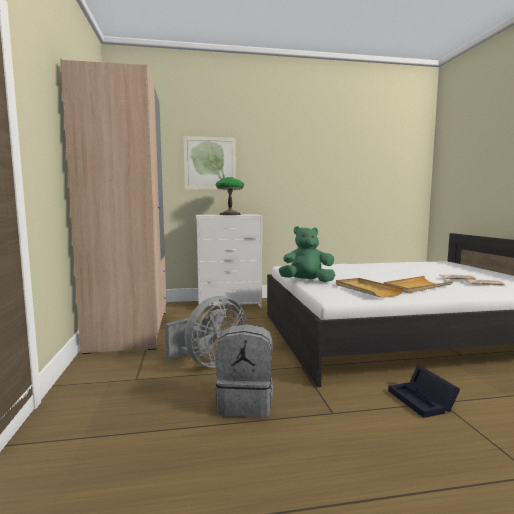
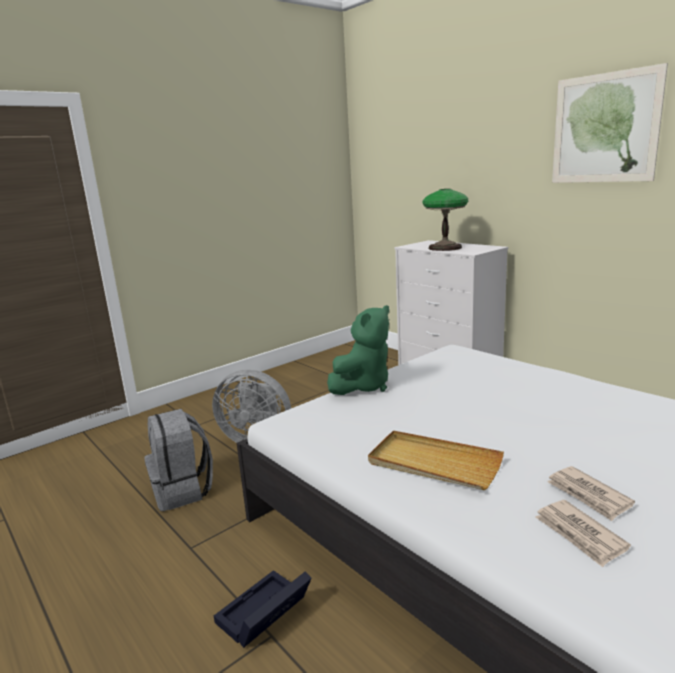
camera: 60 degrees right, 10 degrees up
(130, 330) = (298, 375): beige wardrobe -> none
(210, 163) = (451, 161): picture -> picture (604, 128)
(307, 281) = (363, 386): green plush toy -> green plush toy turned 75 degrees clockwise
(366, 289) = (353, 430): beige tray -> none

